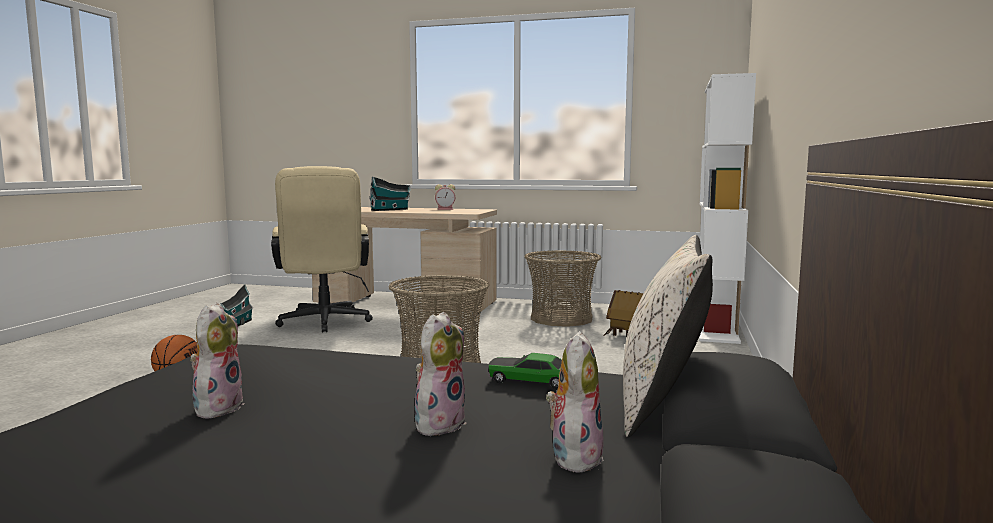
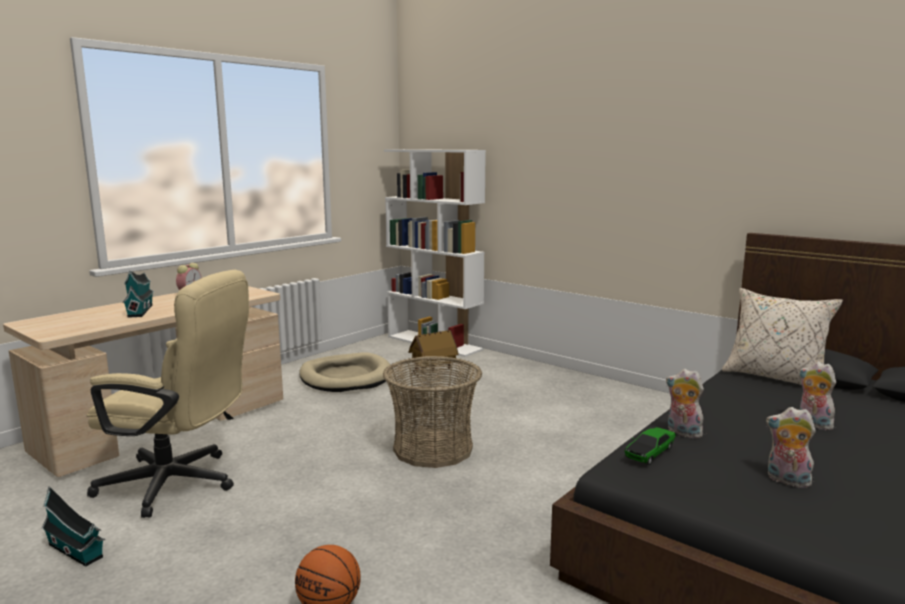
camera: 65 degrees left, 5 degrees up
(532, 381) = (735, 394): toy car -> toy car (650, 453)
(561, 318) = (346, 377): basket -> beige dog bed
(574, 456) = (850, 406): plush toy -> plush toy (682, 433)

